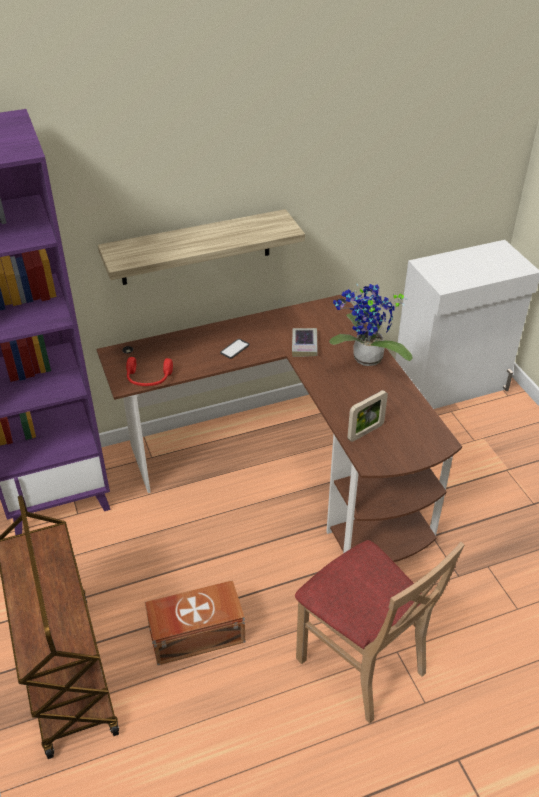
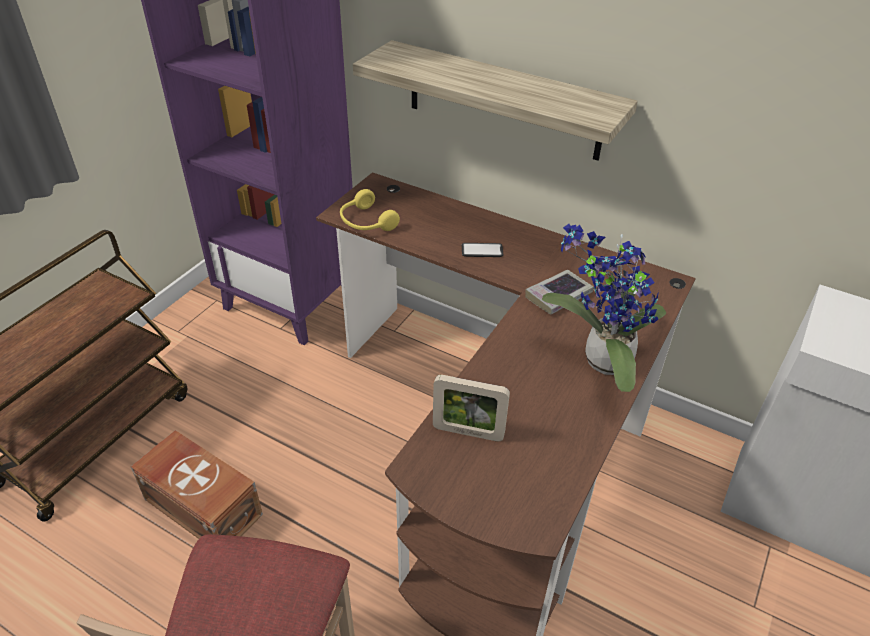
camera: 50 degrees right, 0 degrees up
(148, 379) = (365, 222): red headphones -> yellow headphones

